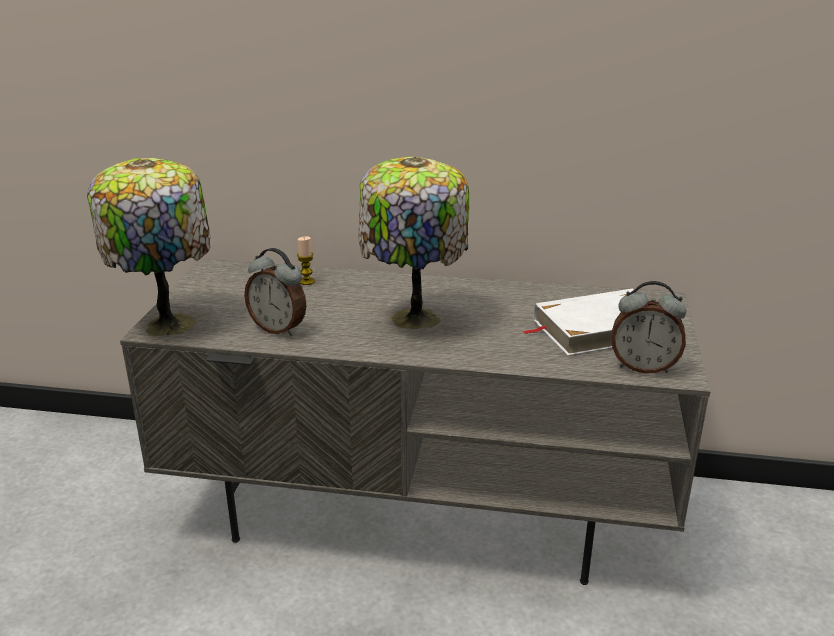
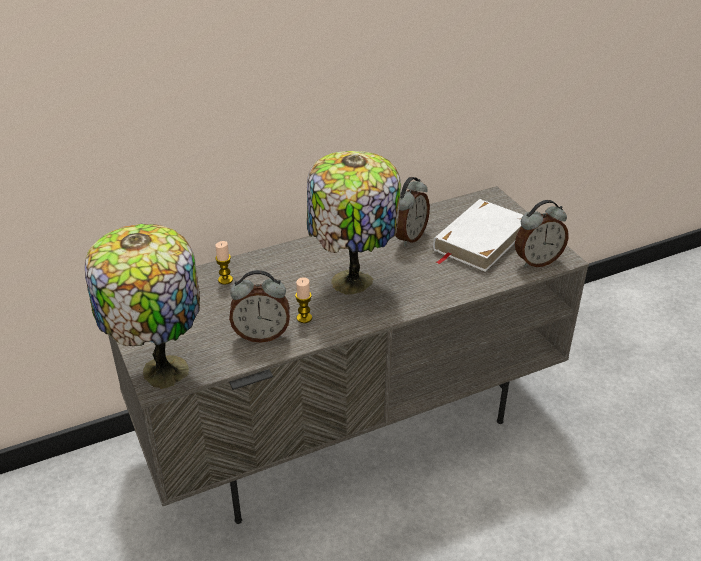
camera: 35 degrees left, 10 degrees up
(332, 330) = (304, 318): none -> candle
(522, 303) = (408, 237): none -> alarm clock

